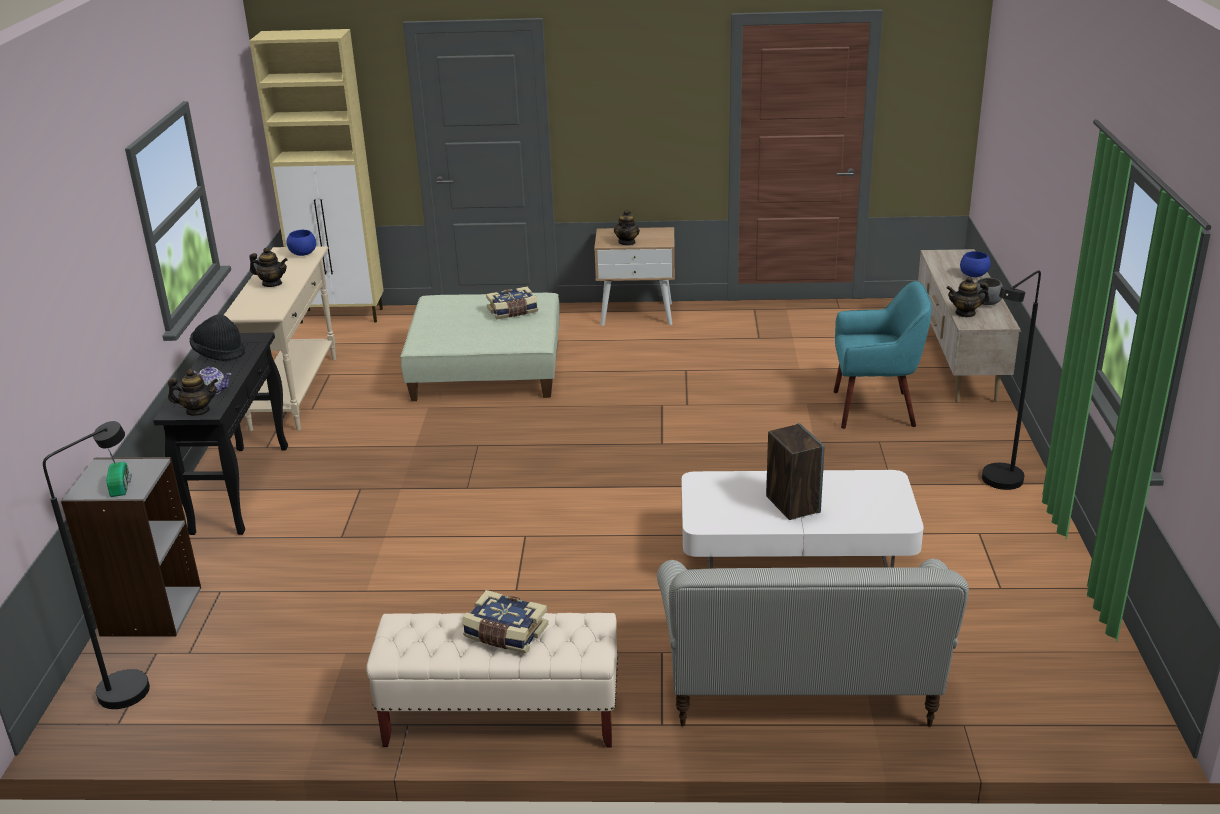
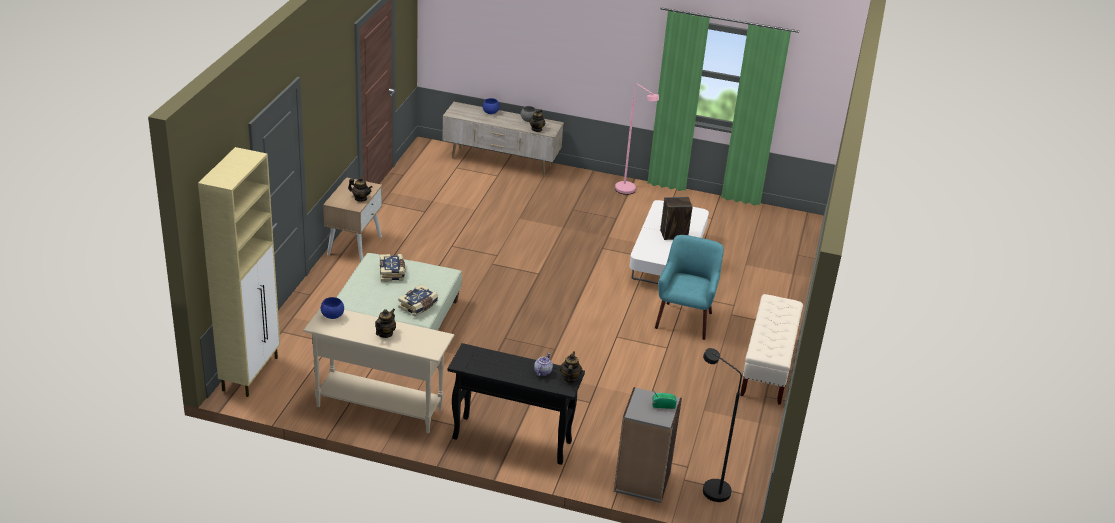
camera: 80 degrees left, 5 degrees up
(219, 353) = (484, 367): black hat -> none
(505, 634) = (775, 323): book -> book (418, 306)
(801, 689) = (767, 285): sofa -> none
(875, 409) = (538, 200): turquoise armchair -> turquoise armchair (684, 320)
(998, 484) = (629, 191): black floor lamp -> pink floor lamp

